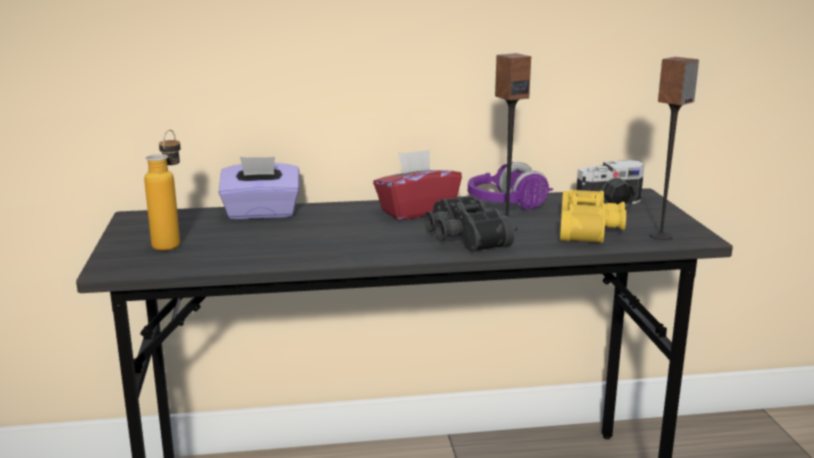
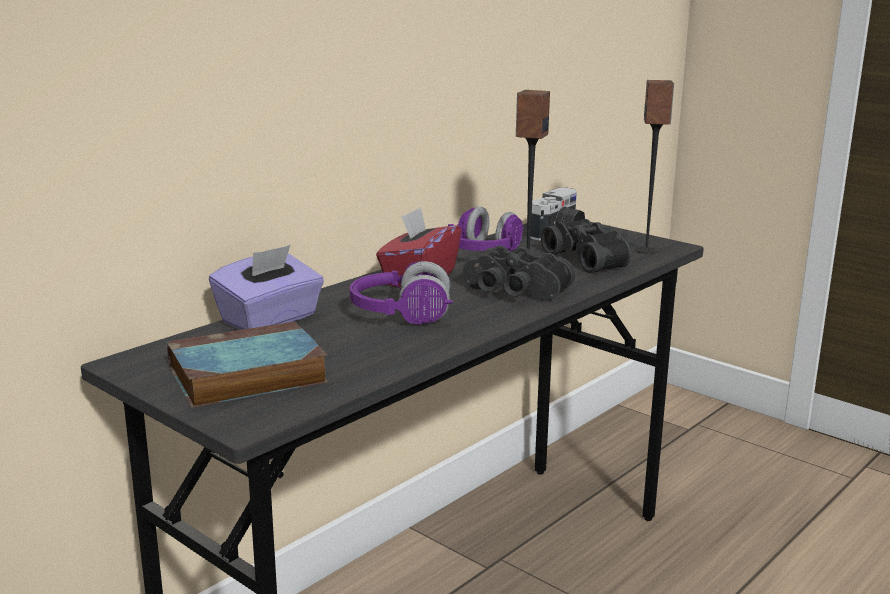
camera: 40 degrees left, 0 degrees up
(172, 242) = (244, 376): bottle -> book
(343, 233) = (401, 316): none -> purple headphones
(591, 230) = (592, 258): yellow binoculars -> black binoculars

